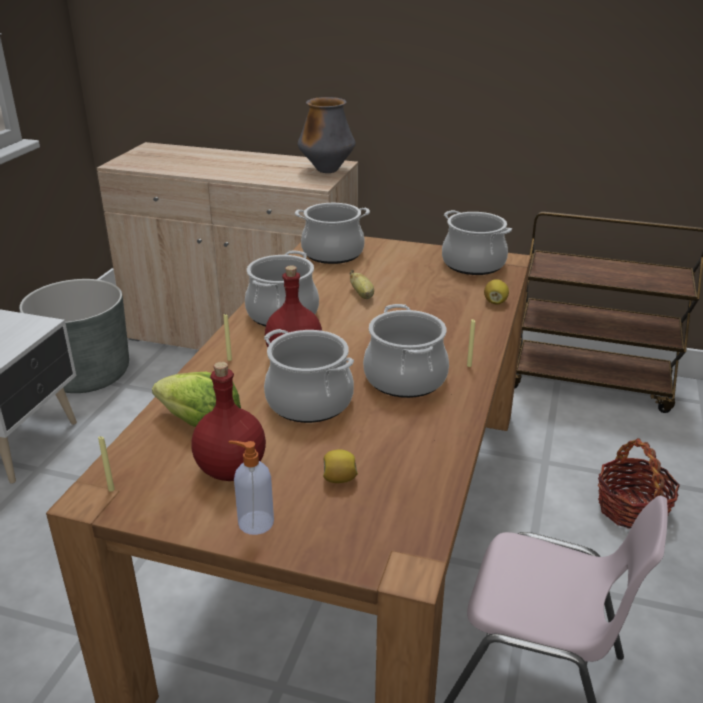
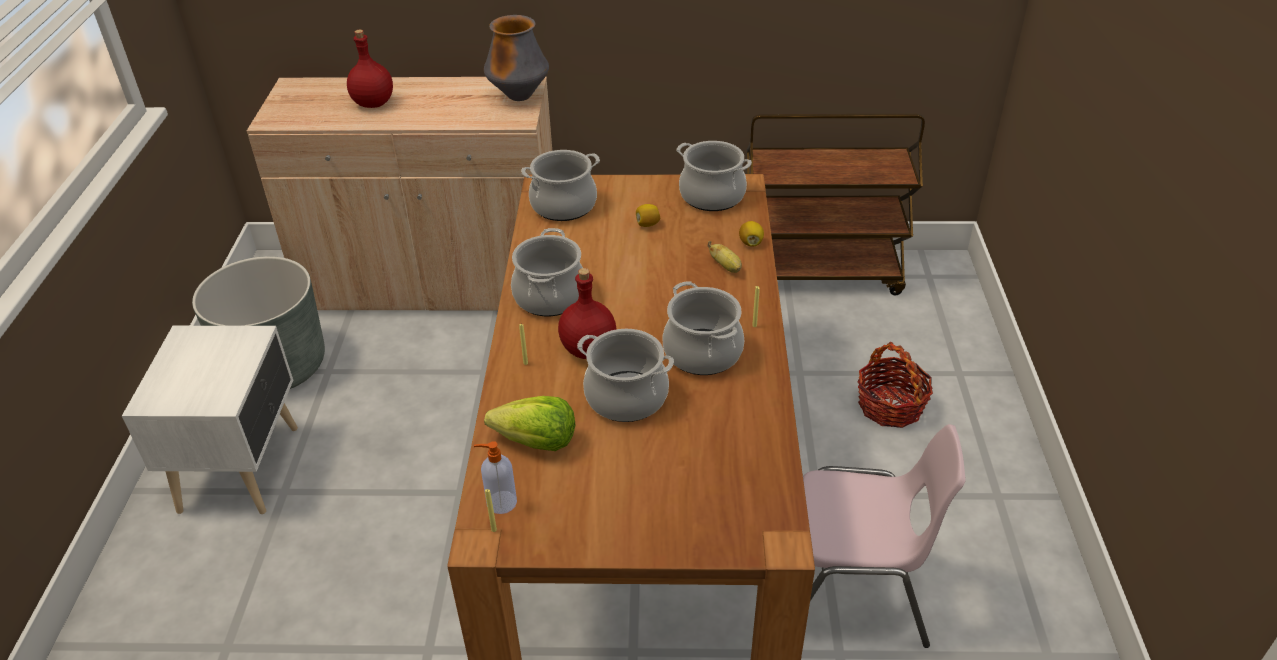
camera: 15 degrees left, 10 degrees up
(230, 469) = (590, 484): red bottle -> red bottle (373, 103)
(254, 522) = (638, 532): soap dispenser -> soap dispenser (500, 502)
(339, 479) = (690, 473): lemon -> lemon (647, 224)
(362, 295) = (619, 257): banana -> banana (726, 267)

